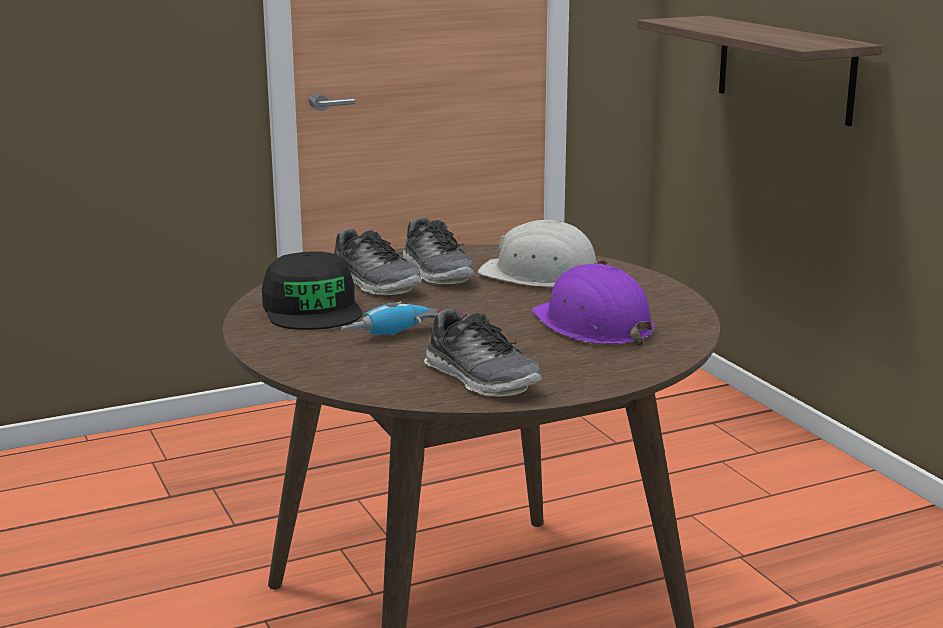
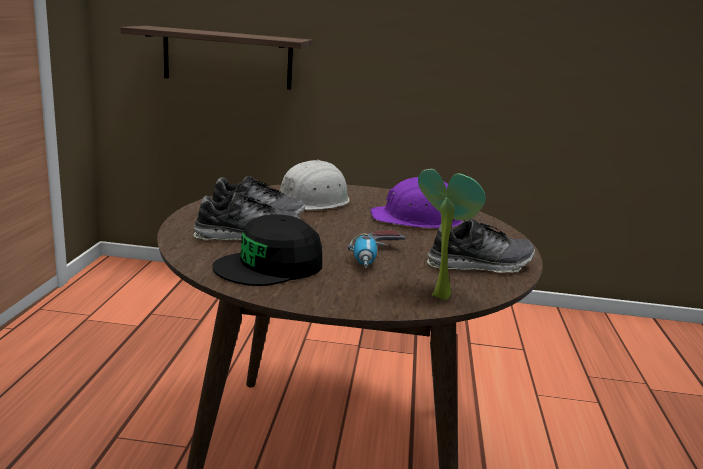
camera: 60 degrees left, 0 degrees up
(312, 309) = (270, 266): black cap -> black cap turned 135 degrees clockwise
(357, 377) = (439, 293): none -> potted plant

